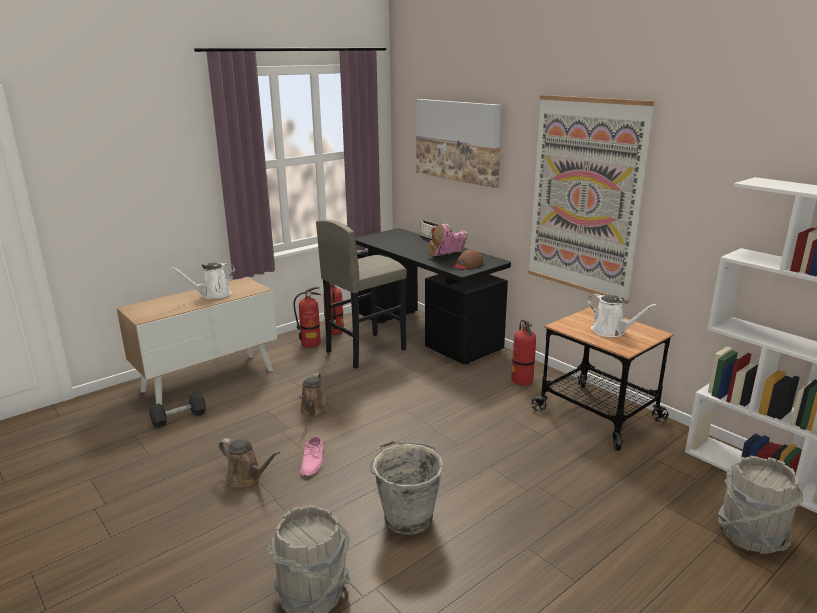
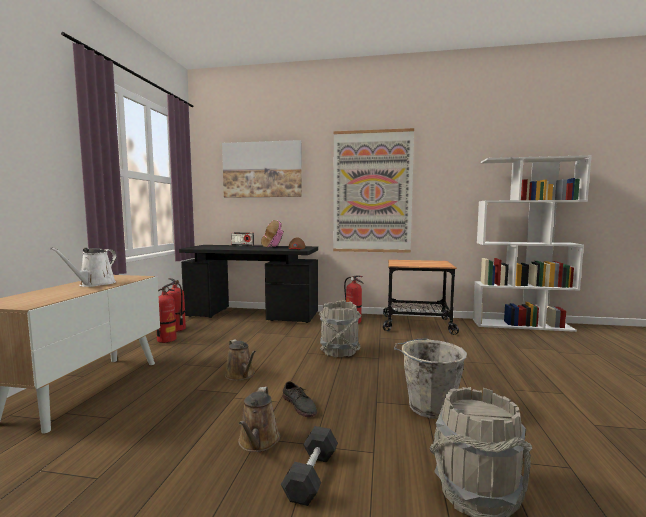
camera: 40 degrees left, 15 degrees down
(179, 418) = (91, 429): black dumbbell -> black dumbbell (311, 476)
(247, 477) = (258, 442): brown watering can -> brown watering can turned 105 degrees clockwise
(313, 461) = (300, 405): pink shoe -> grey shoe
(365, 350) = (222, 333): grey stool -> none
(611, 331) = (423, 263): white watering can -> none
(750, 535) = (562, 345): grey bucket -> grey bucket (339, 351)

